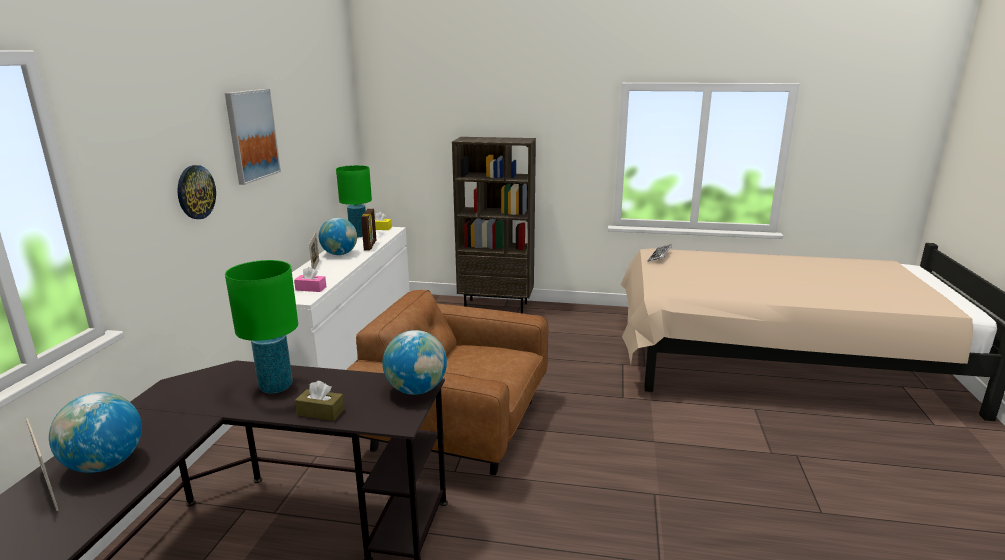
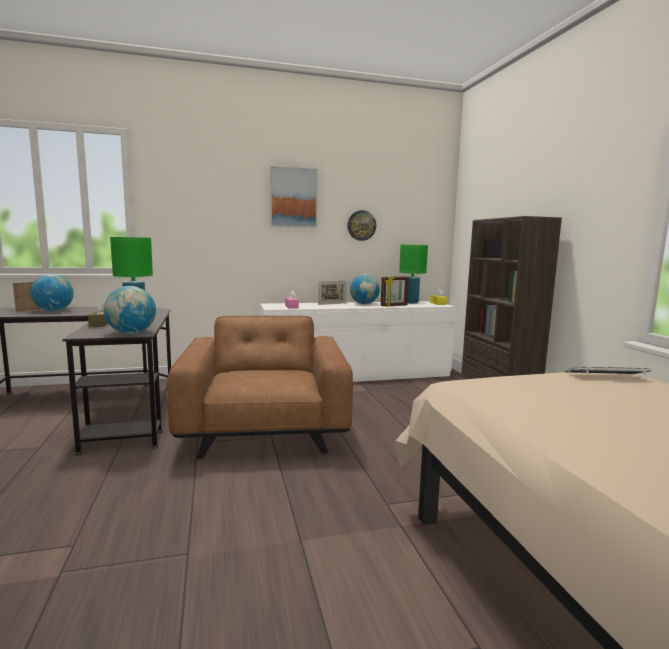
camera: 65 degrees right, 10 degrees down
(195, 192) = (226, 220): wall clock -> wall clock (361, 225)

